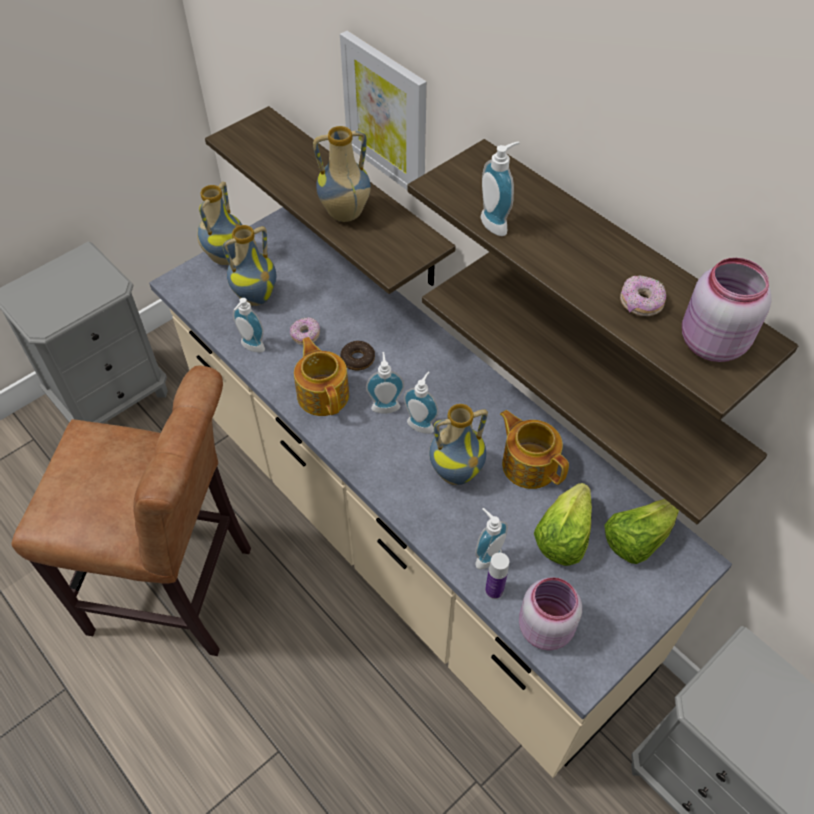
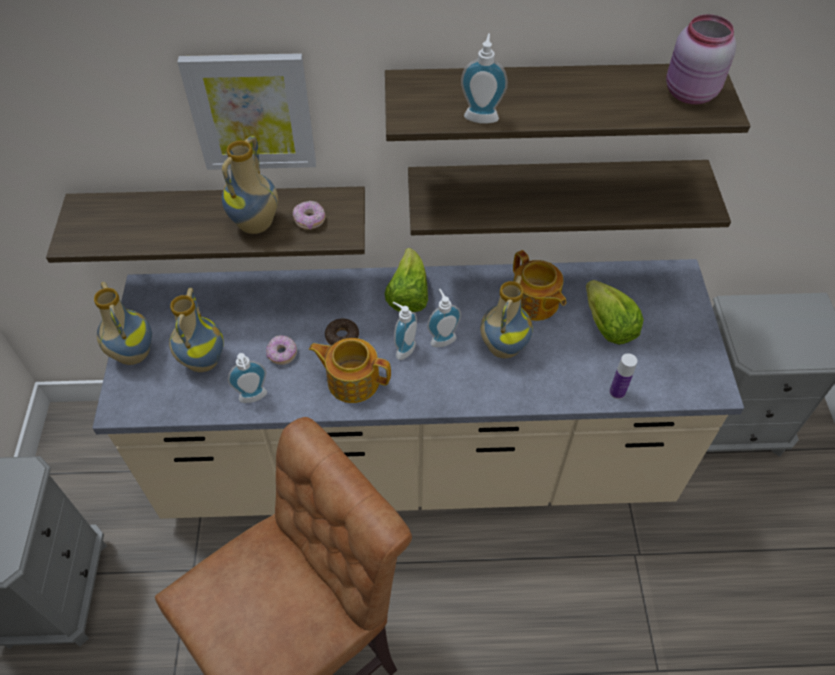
camera: 50 degrees left, 0 degrees up
(485, 555) = (586, 378): soap dispenser -> none
(529, 464) = (534, 303): teapot -> teapot turned 120 degrees counterclockwise
(543, 627) = (666, 384): pink jar -> none
(637, 538) = (641, 289): lettuce -> lettuce (408, 295)
(640, 303) = (627, 100): donut -> donut (310, 220)

